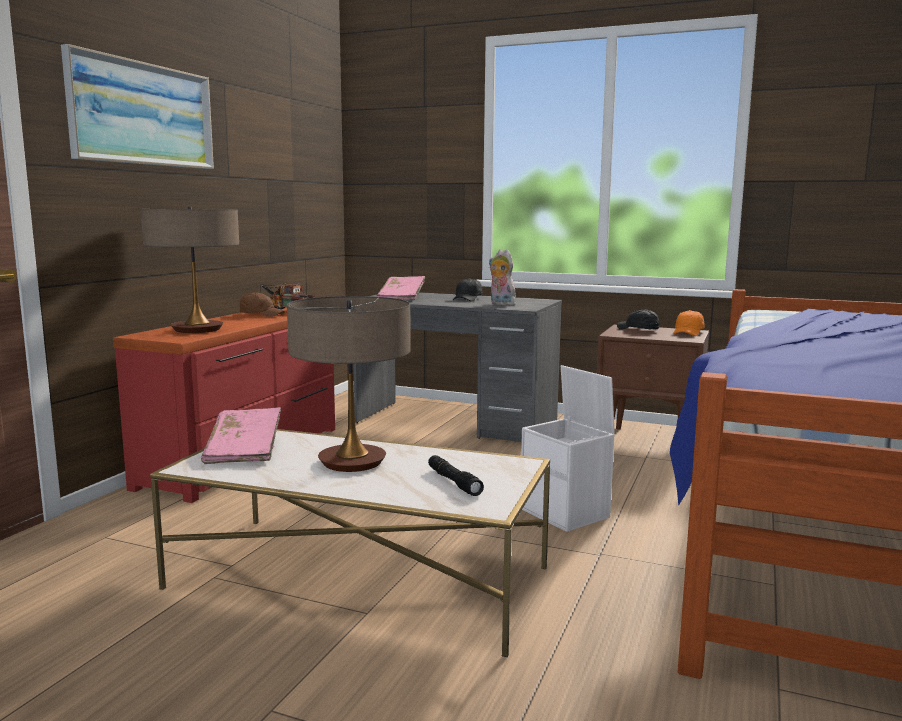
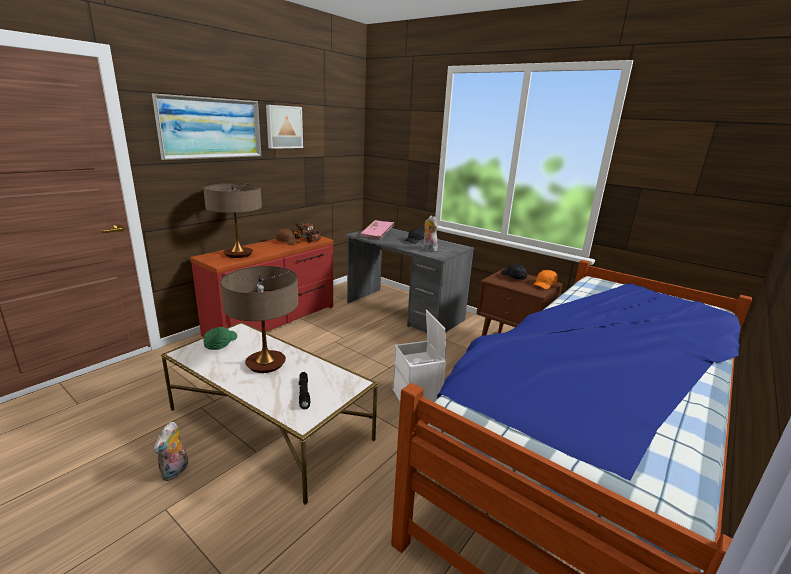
camera: 15 degrees right, 10 degrees up
(240, 125) = (283, 127): none -> picture
(244, 450) = (220, 343): pink book -> green cap
(245, 662) = (175, 472): none -> plush toy

